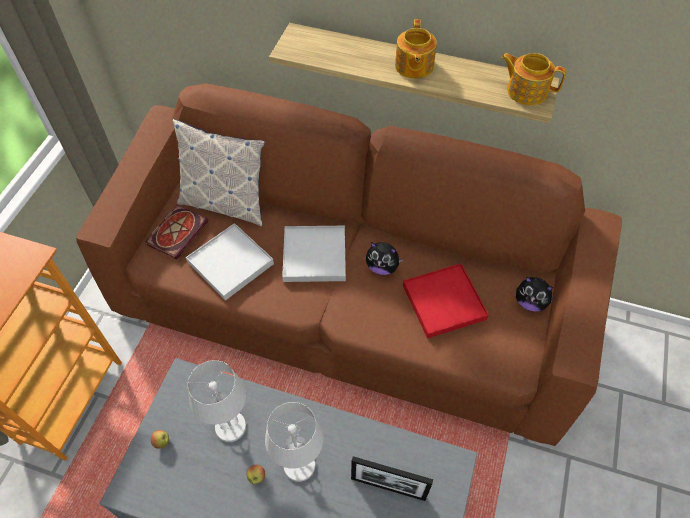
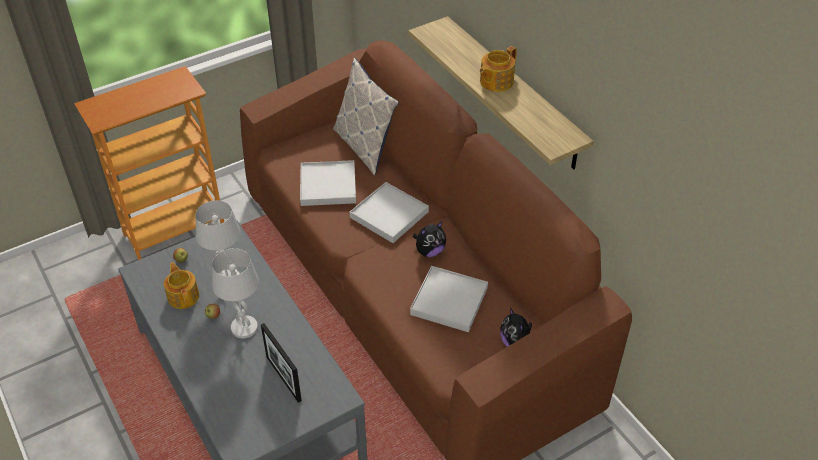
camera: 40 degrees right, 10 degrees down
(177, 231) = (314, 146): book -> none
(382, 267) = (429, 251): plush toy -> plush toy turned 90 degrees counterclockwise
(444, 302) = (449, 301): red tray -> white tray
(526, 91) = (555, 135): teapot -> teapot (183, 296)

